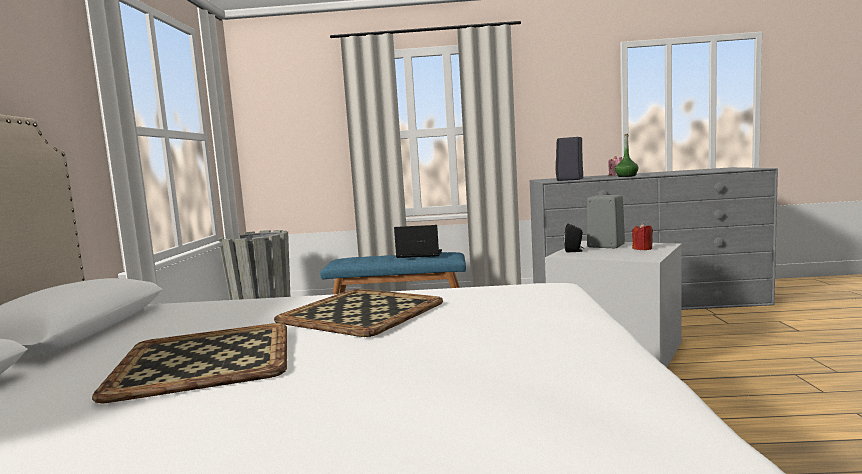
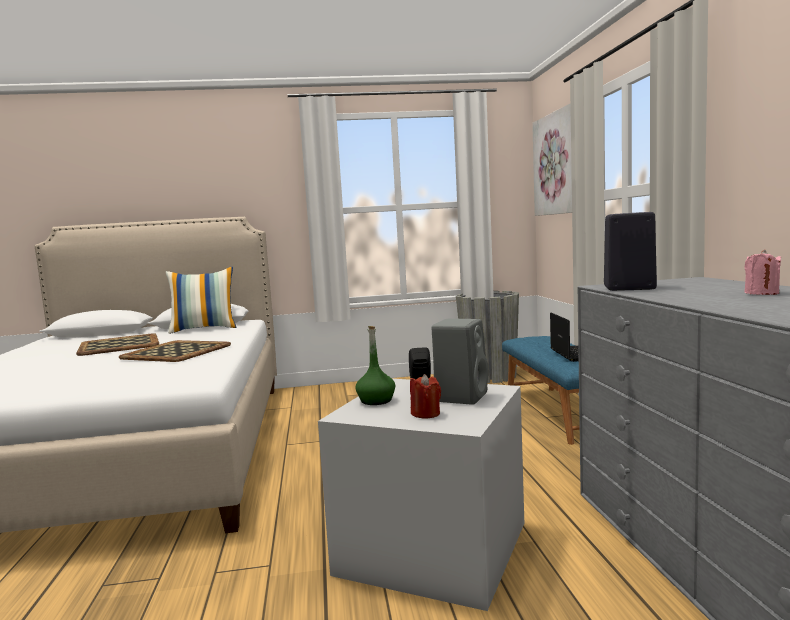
camera: 80 degrees right, 0 degrees up
(135, 324) = (204, 329): none -> pillow
(291, 107) = (557, 164): none -> picture
(626, 176) = (684, 299): green bottle -> green bottle (376, 401)

